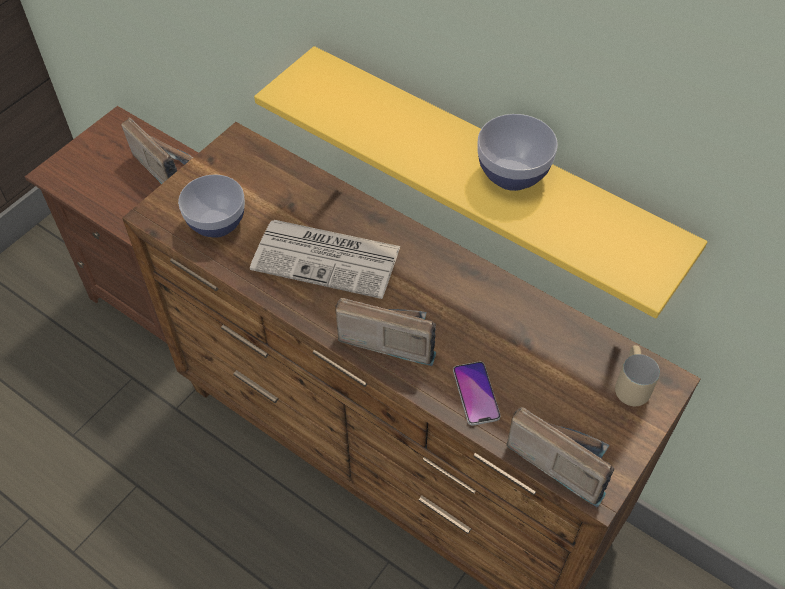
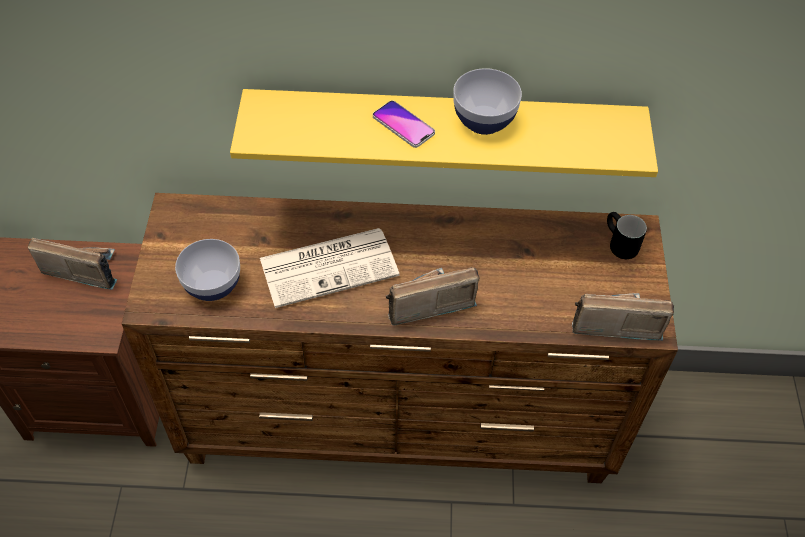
camera: 35 degrees left, 0 degrees up
(476, 394) = (522, 308): phone -> phone (403, 125)
(628, 385) = (617, 245): beige mug -> black mug

